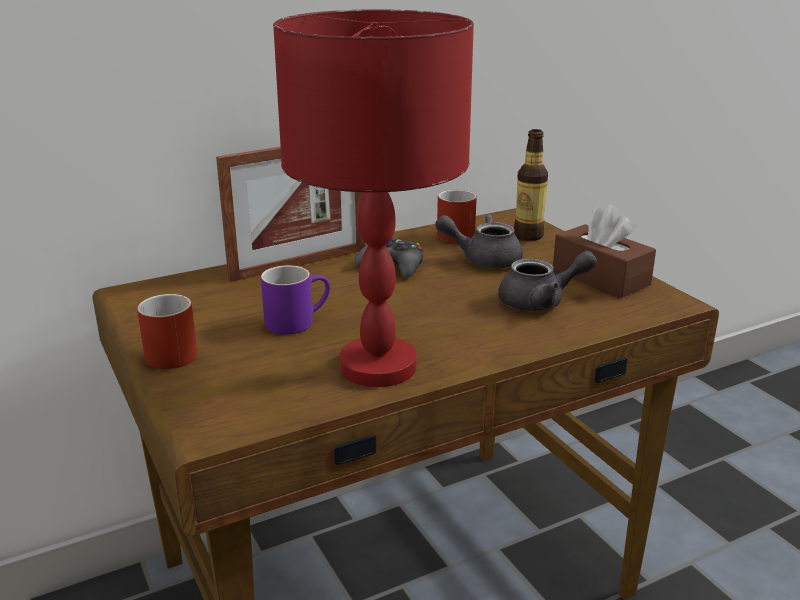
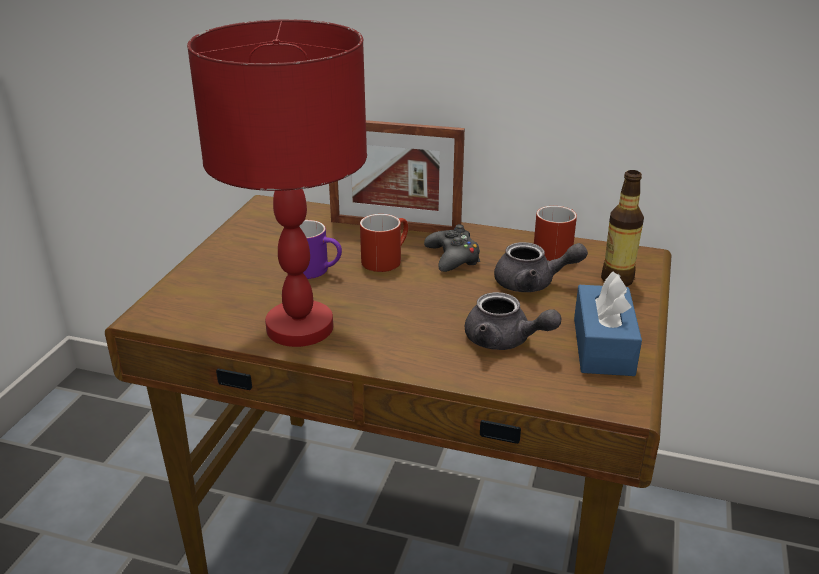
camera: 45 degrees right, 5 degrees up
(172, 351) = (218, 255): red mug -> red mug (386, 259)
(483, 259) = (533, 283): grey teapot -> grey teapot turned 135 degrees clockwise
(600, 277) = (603, 346): brown tissue box -> blue tissue box

